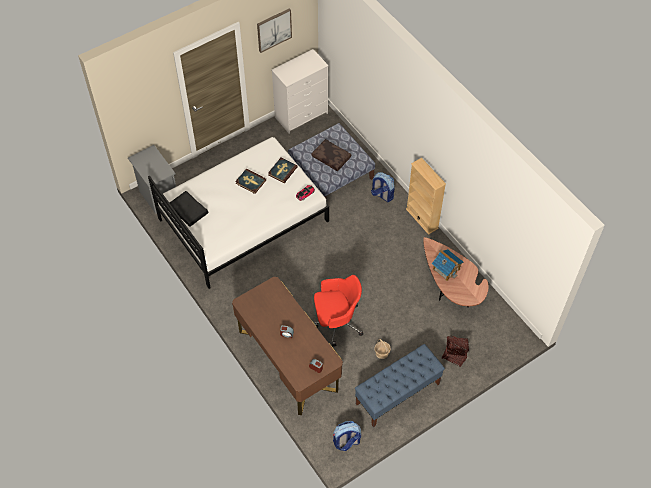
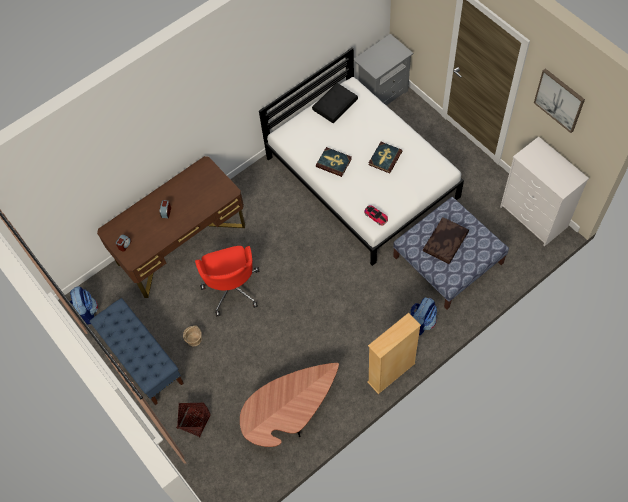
camera: 90 degrees right, 5 degrees up
(282, 171) = (406, 188): book -> book (334, 163)
(446, 269) = (292, 392): toy house -> none

